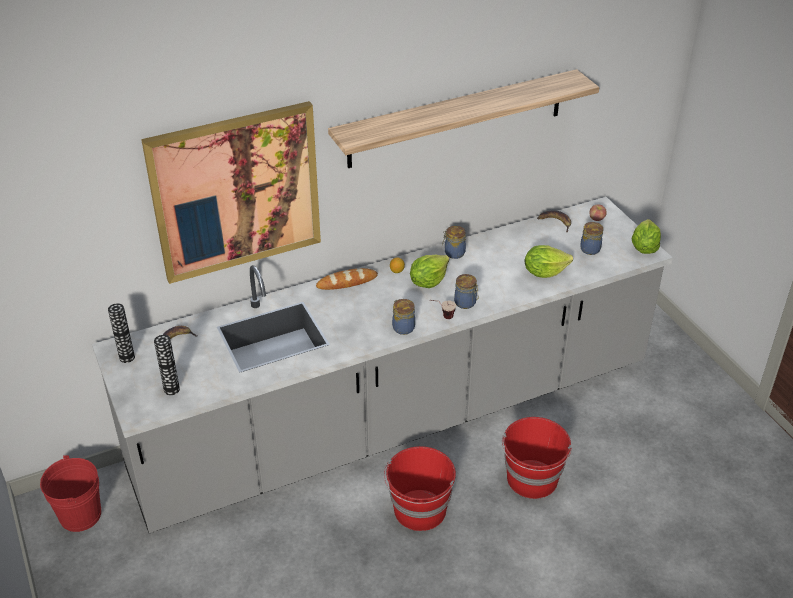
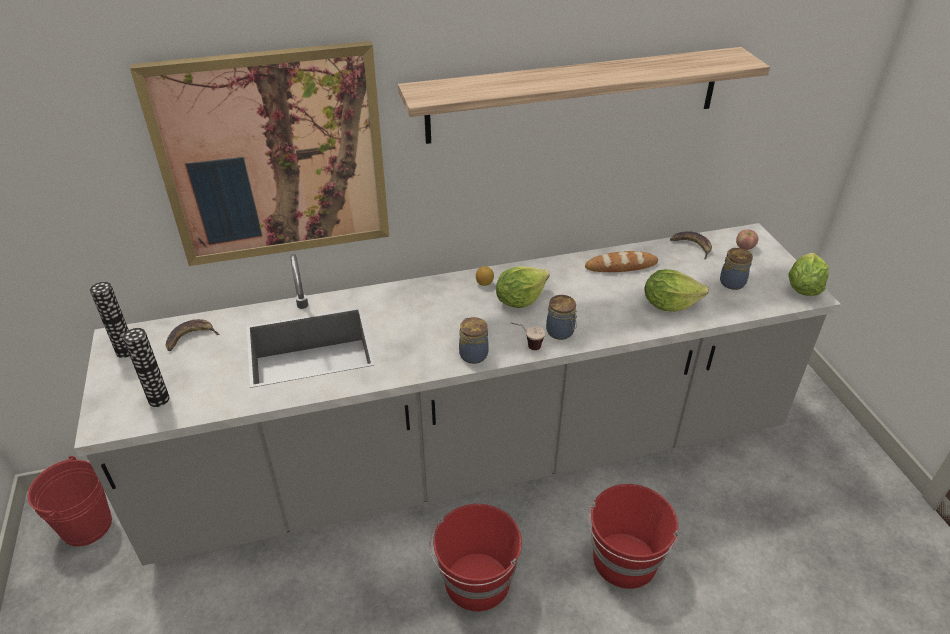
camera: 10 degrees right, 0 degrees up
(347, 282) = (420, 290): bread -> bread (621, 266)
(453, 253) = (559, 269): jar -> none

